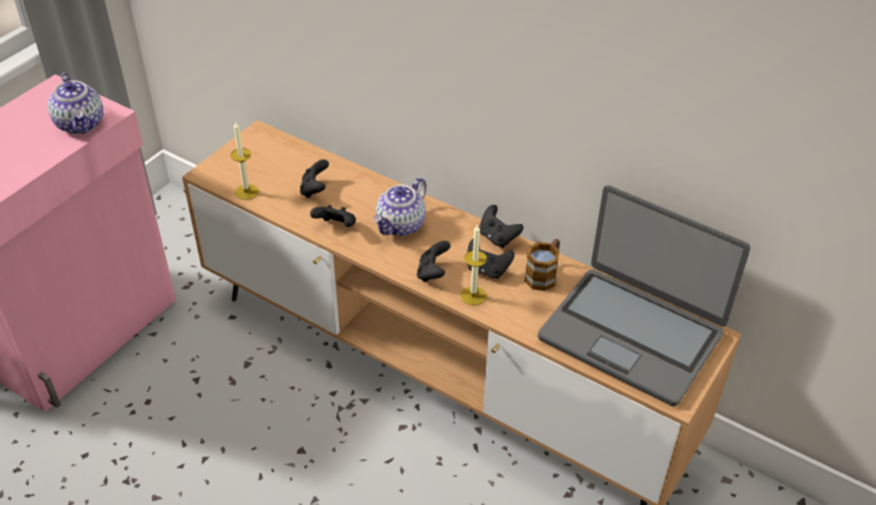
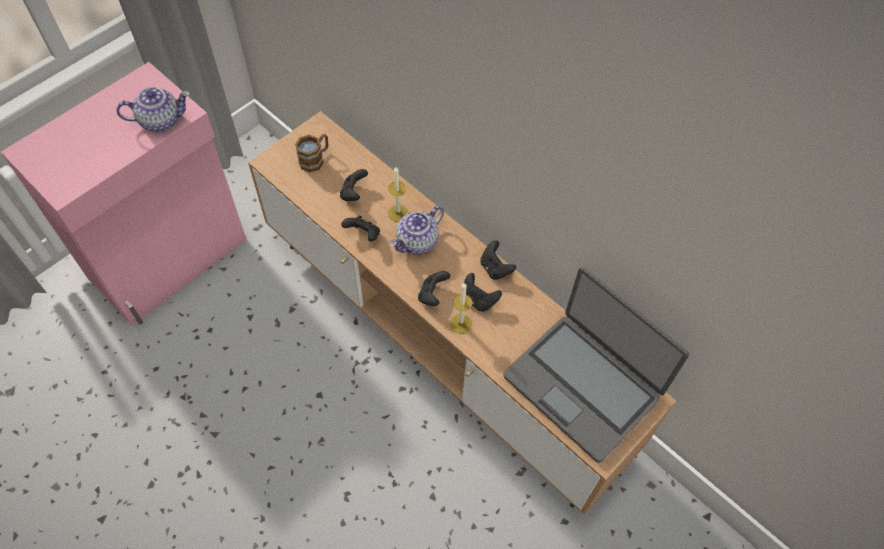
camera: 10 degrees right, 15 degrees up
(81, 124) = (161, 120): teapot -> teapot turned 90 degrees counterclockwise
(246, 192) = (297, 186): candle -> candle (398, 213)
(544, 275) = (524, 312): mug -> mug (315, 159)

